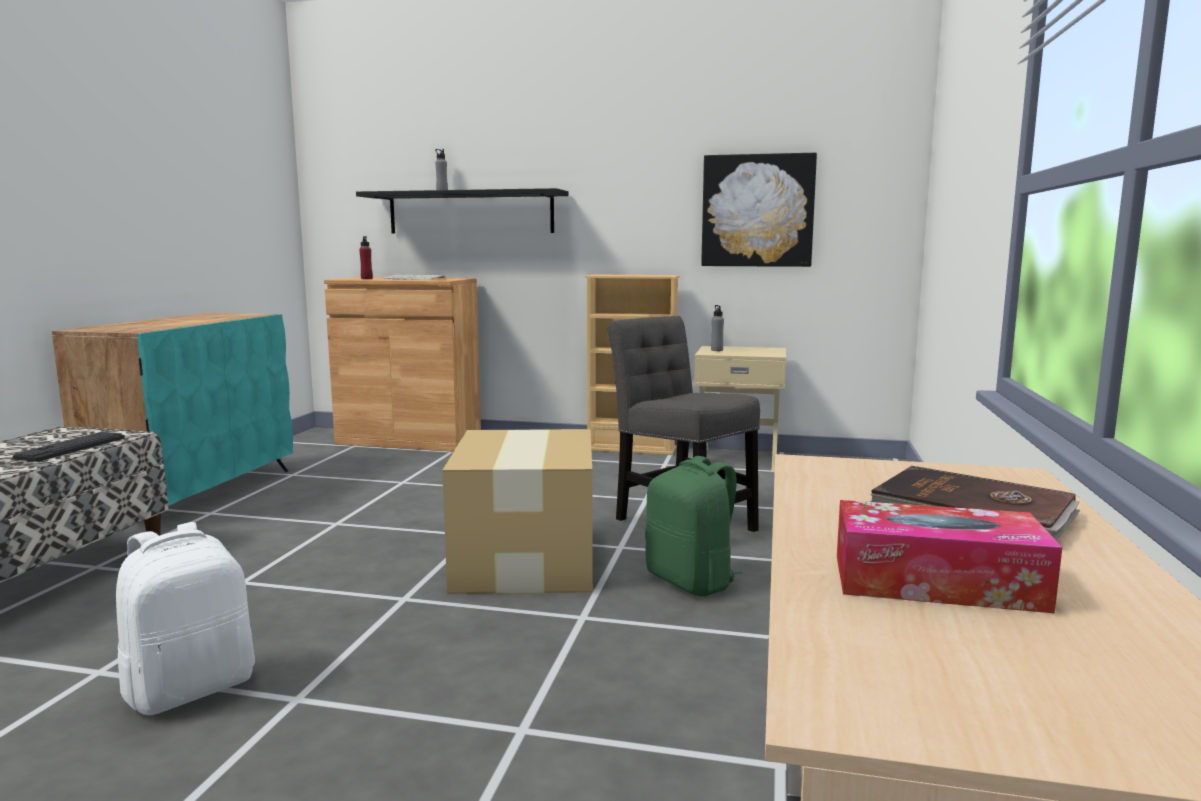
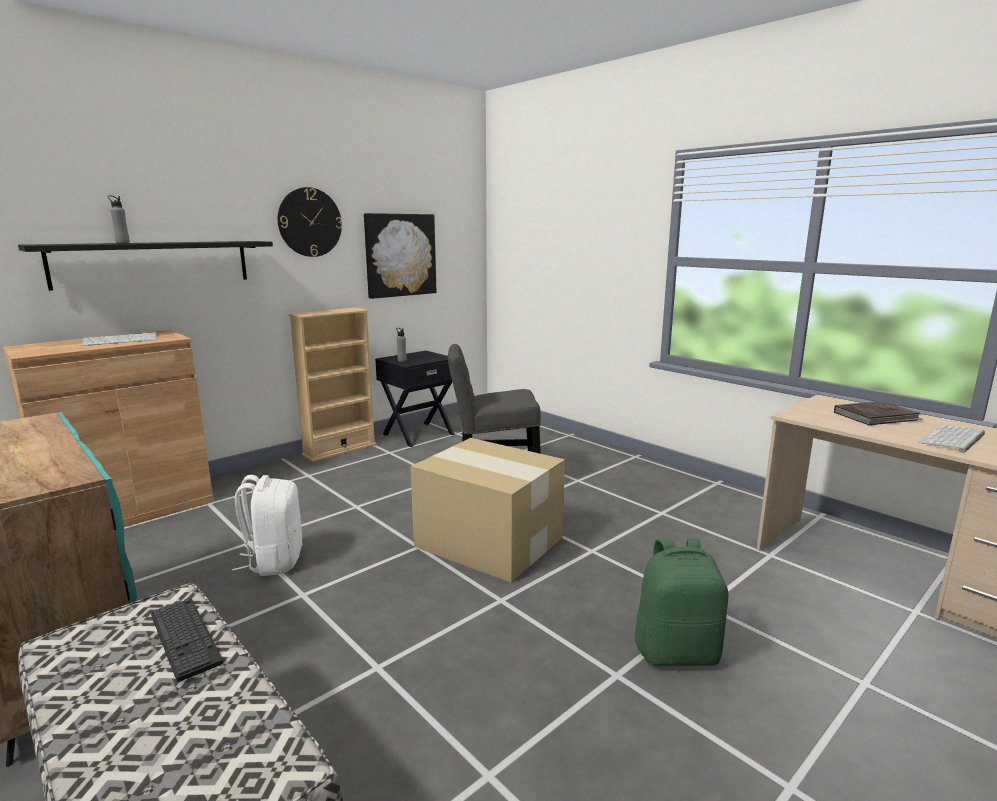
camera: 55 degrees left, 5 degrees up
(192, 688) = (564, 722): white backpack -> white backpack (274, 561)
(366, 278) = (59, 348): red bottle -> none
(632, 169) = (310, 222): none -> wall clock
(692, 581) = (579, 508): green backpack -> green backpack (677, 651)
(738, 459) = (418, 434): beige nightstand -> black nightstand
(936, 582) = (953, 439): tissue box -> keyboard

